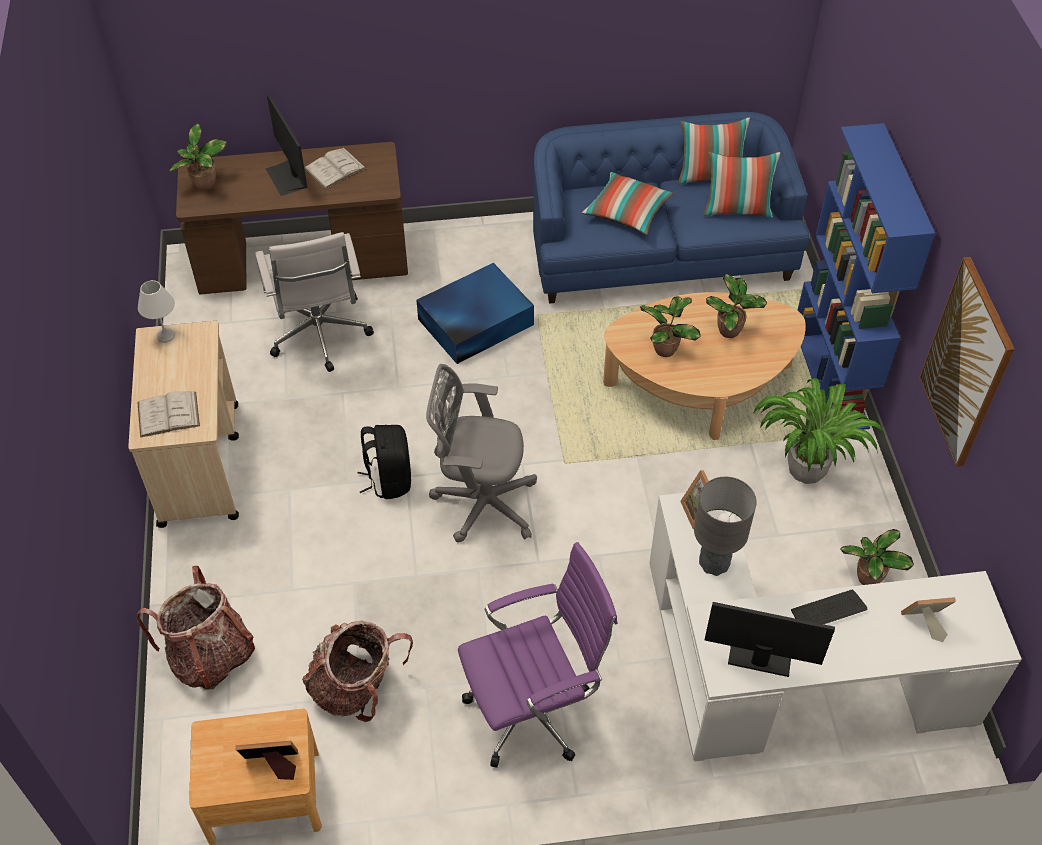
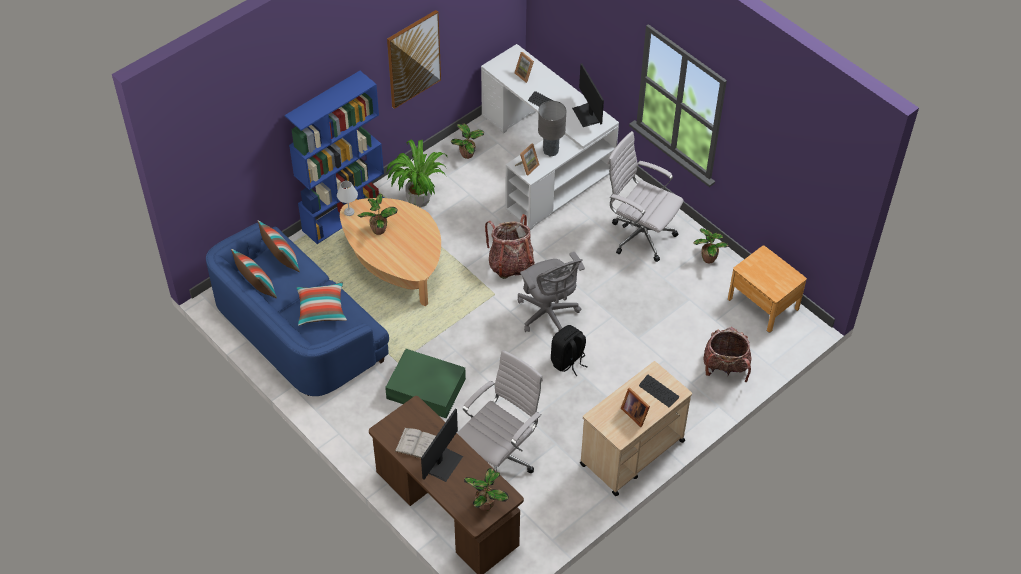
camera: 125 degrees left, 0 degrees up
(165, 336) = (614, 431): white table lamp -> white table lamp (349, 212)
(168, 414) = (658, 391): white book -> keyboard
(273, 765) = (765, 263): picture frame -> picture frame (635, 413)
(357, 687) = (687, 302): backpack -> backpack (511, 264)
(474, 322) = (427, 389): blue storage box -> green storage box
(534, 711) = (639, 235): purple office chair -> white office chair
(666, 348) = (413, 249): potted plant -> potted plant (707, 258)

